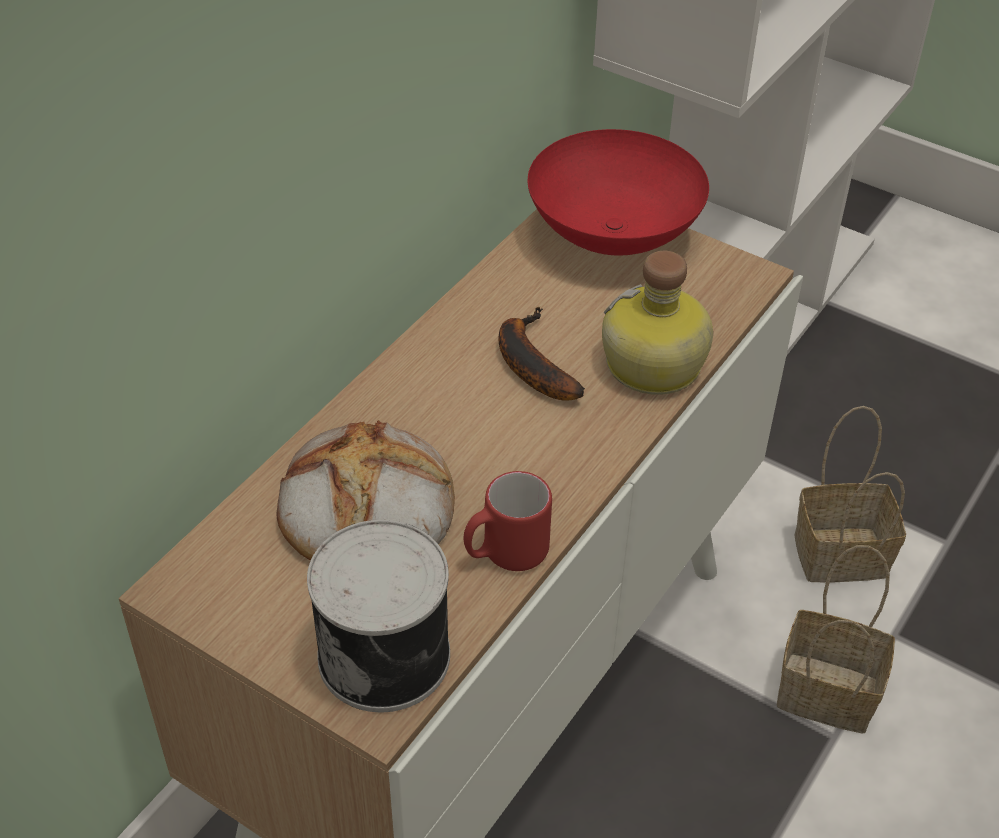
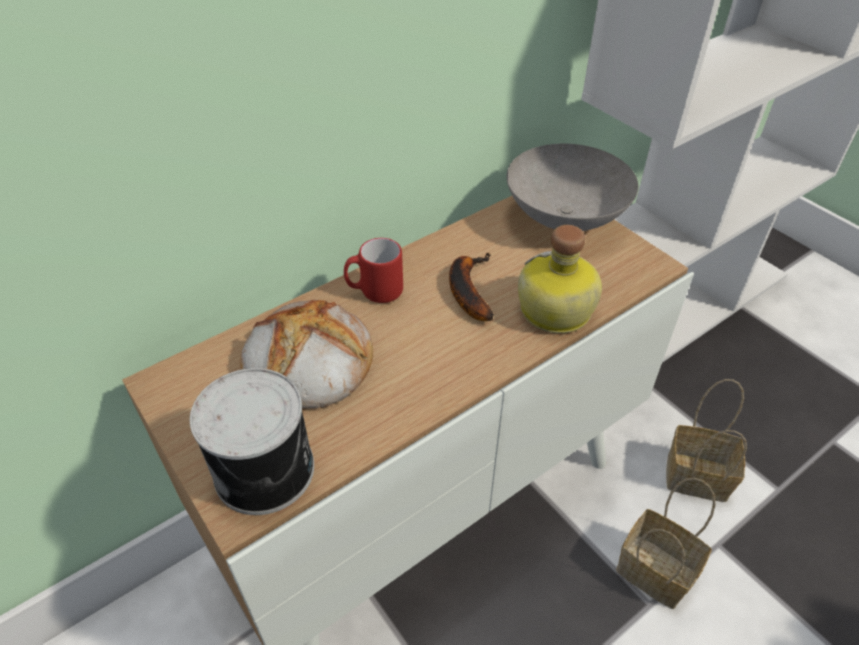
camera: 20 degrees right, 0 degrees up
(505, 554) = (386, 419): red mug -> red mug (374, 292)
(616, 236) = (567, 219): red bowl -> grey bowl

